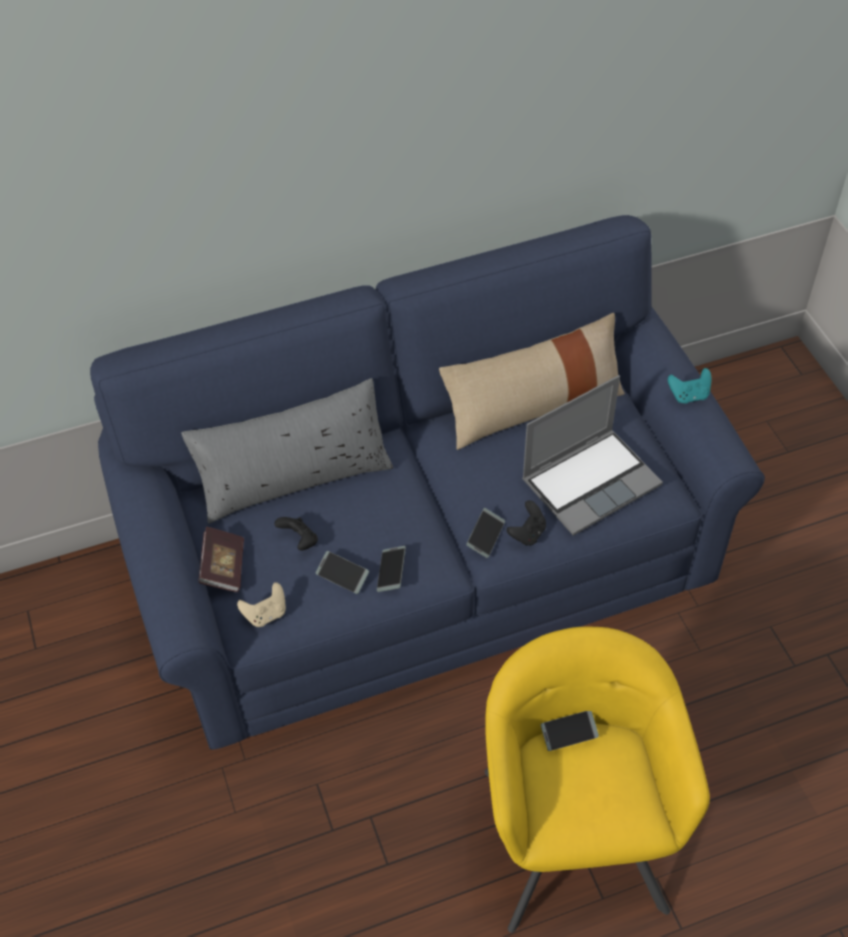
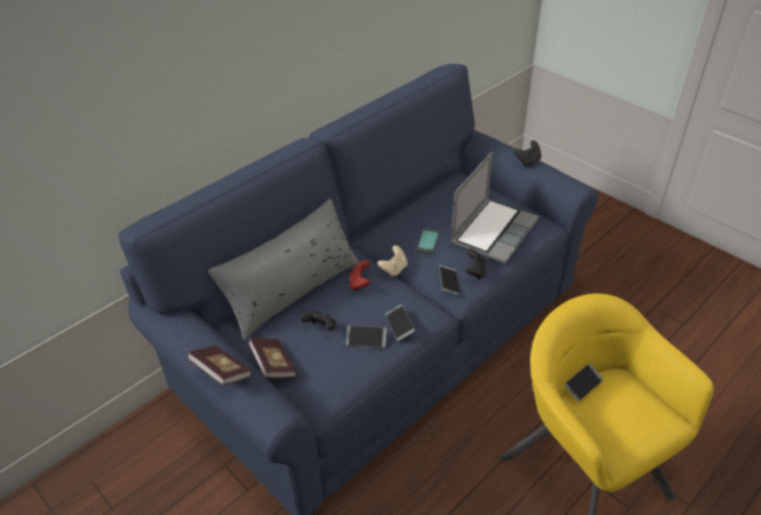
camera: 25 degrees left, 10 degrees down
(149, 562) = (221, 373): none -> book
(266, 614) = (325, 385): beige game controller -> beige game controller (394, 269)
(377, 497) = (360, 284): none -> red game controller
(495, 468) = (428, 242): none -> phone
(533, 406) = (428, 202): beige pillow -> none
(689, 395) = (527, 161): turquoise game controller -> black game controller

